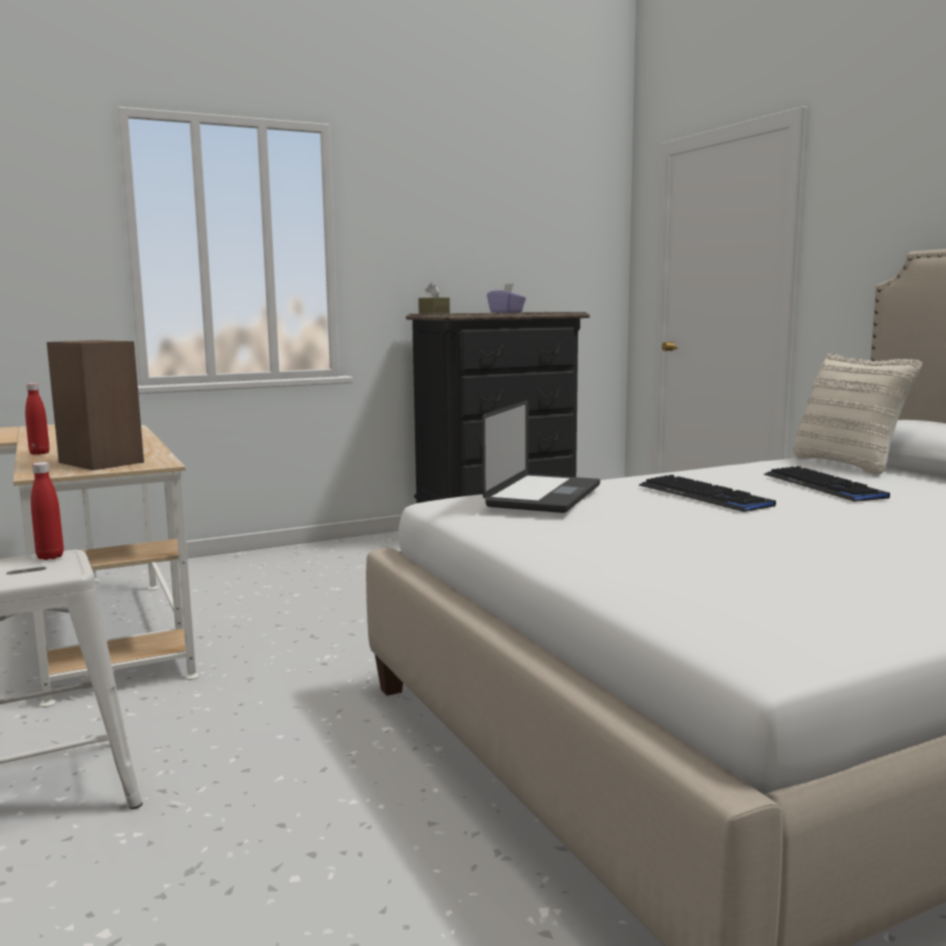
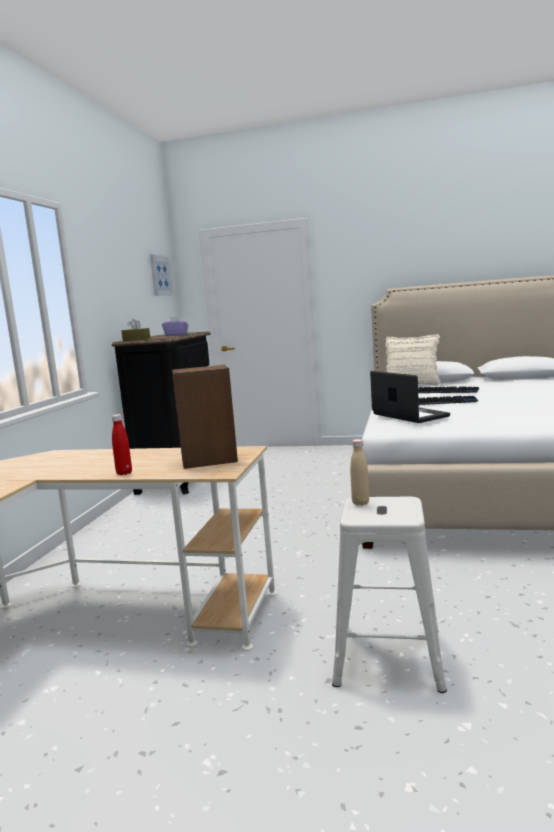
camera: 50 degrees left, 0 degrees up
(50, 557) = (360, 503): red bottle -> beige bottle
(576, 221) = (160, 275): none -> picture

